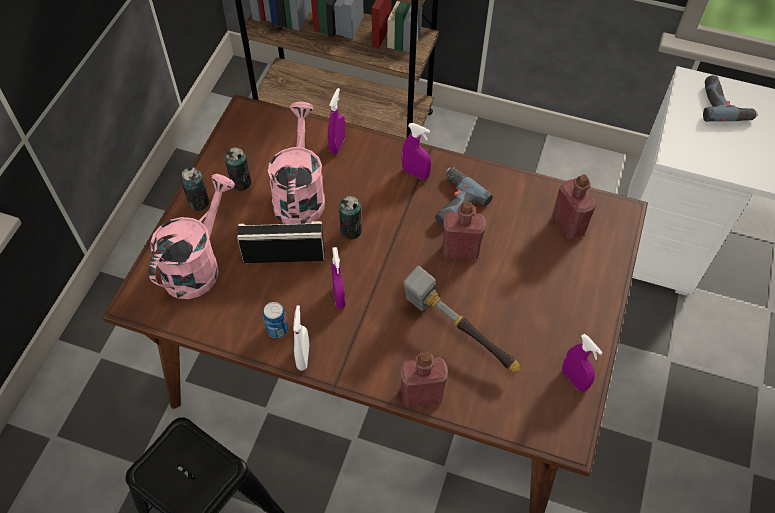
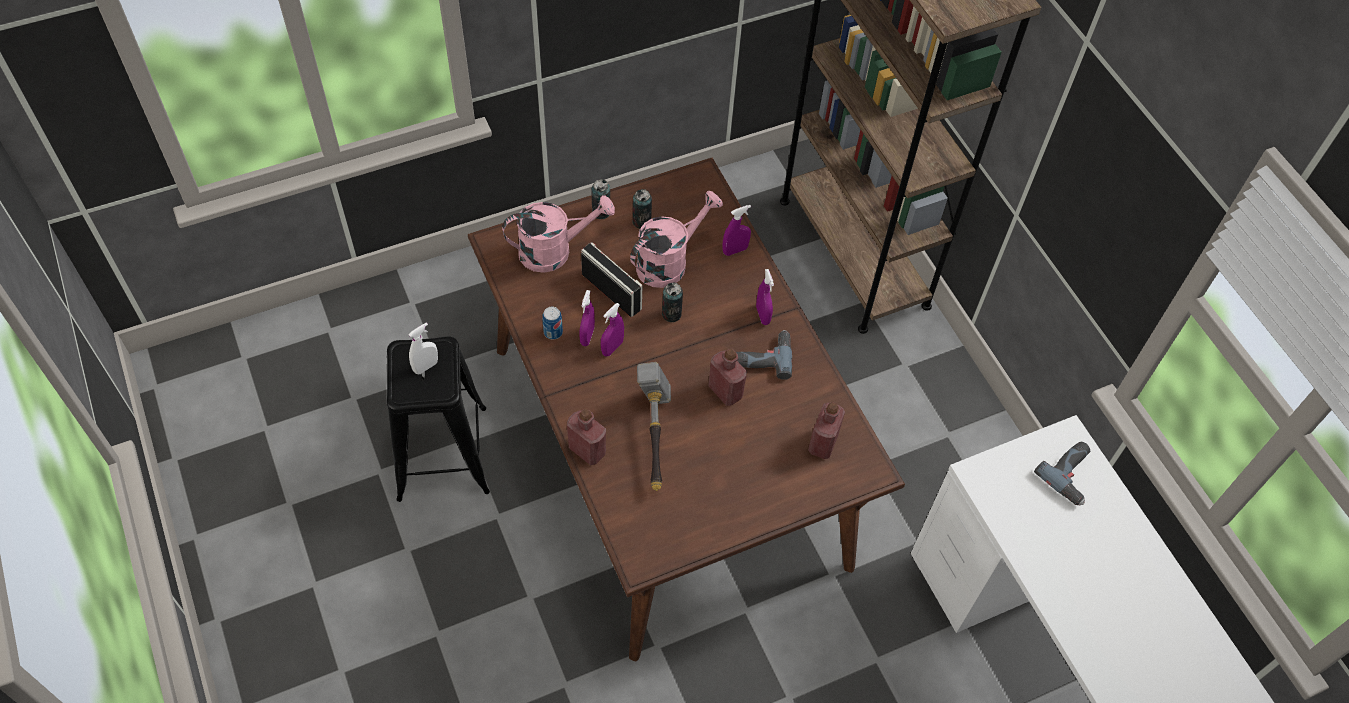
camera: 45 degrees right, 0 degrees up
(303, 357) = (547, 362): white spray bottle -> white spray bottle (426, 366)
(574, 379) = (690, 535): purple spray bottle -> purple spray bottle (587, 336)

